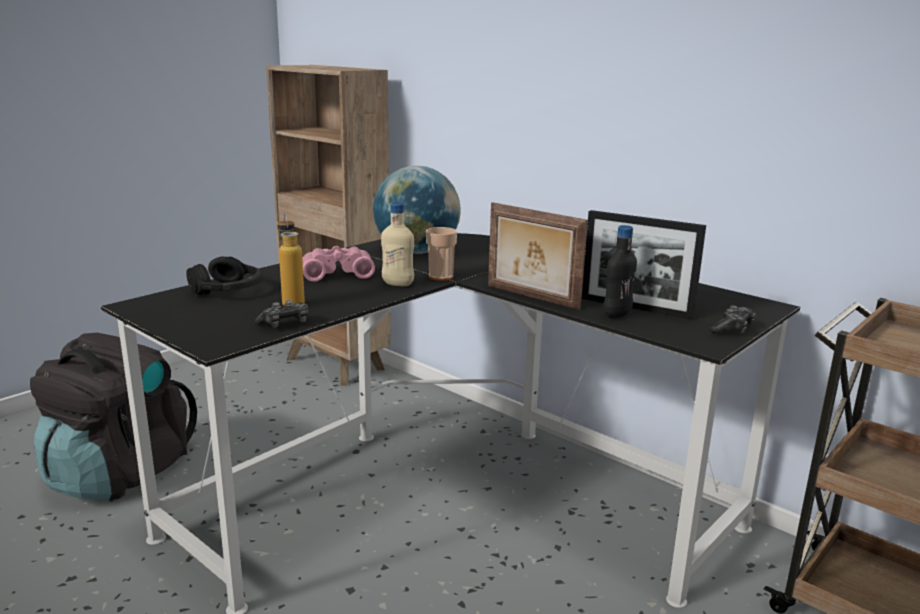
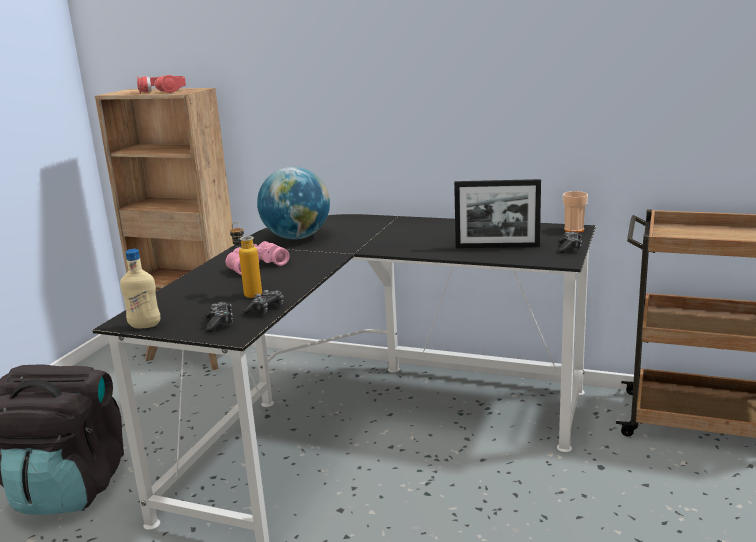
camera: 20 degrees left, 0 degrees up
(220, 327) = (219, 323): none -> game controller
(228, 291) = (185, 296): black headphones -> none
(331, 67) = (163, 91): none -> red headphones
(398, 284) = (313, 264): beige bottle -> beige bottle (145, 325)
(441, 277) = (339, 252): cup -> cup (574, 230)
(531, 297) = (420, 254): picture frame -> none
(616, 314) = (490, 254): black bottle -> none

